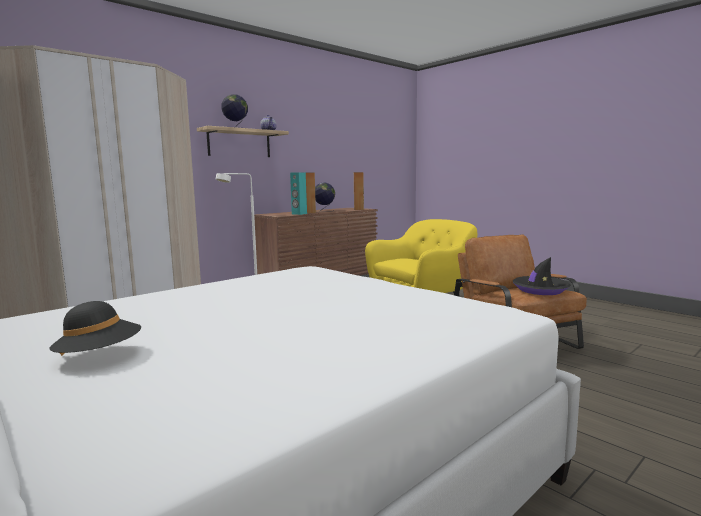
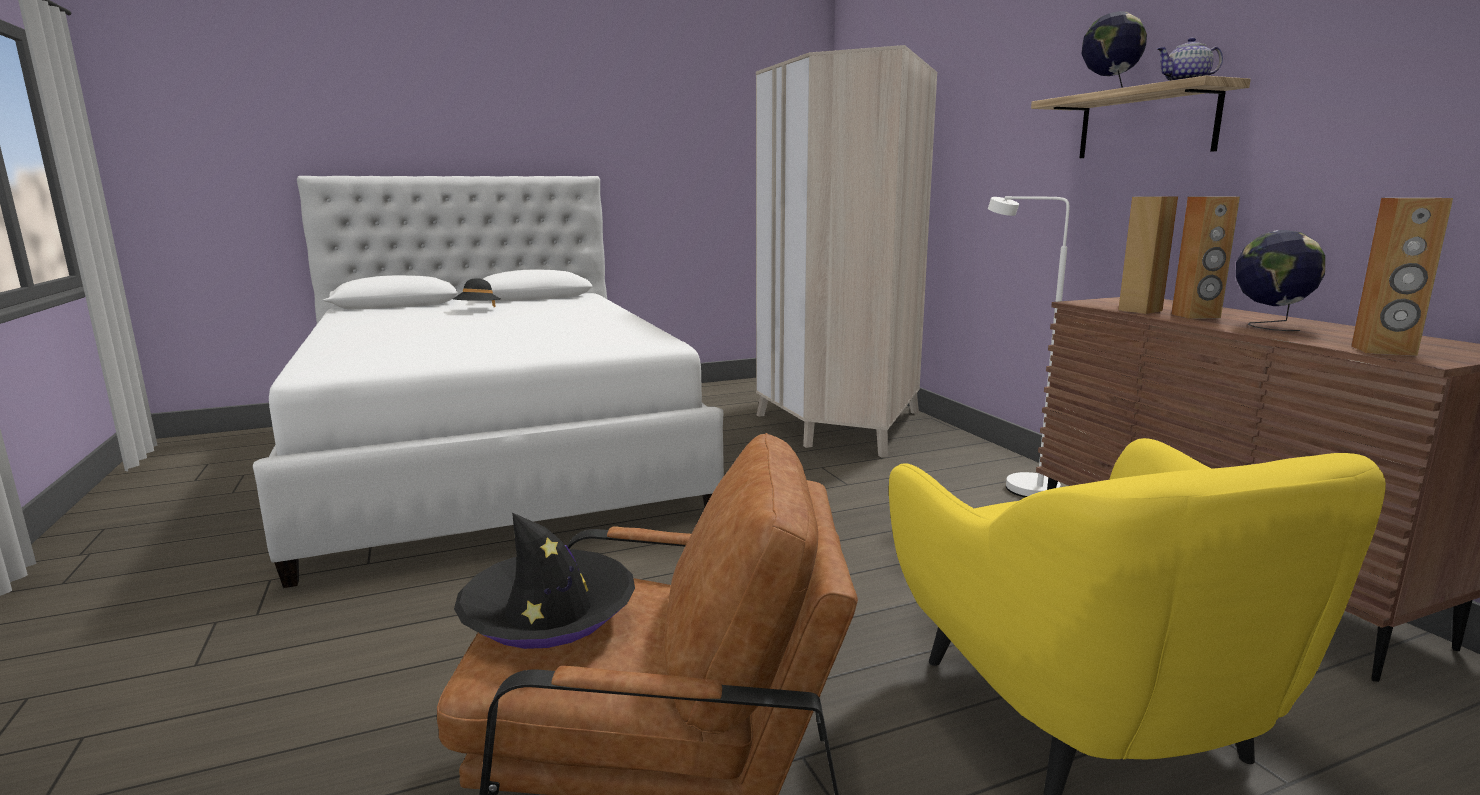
camera: 110 degrees right, 5 degrees up
(299, 214) = (1139, 310): turquoise speaker -> brown speaker

